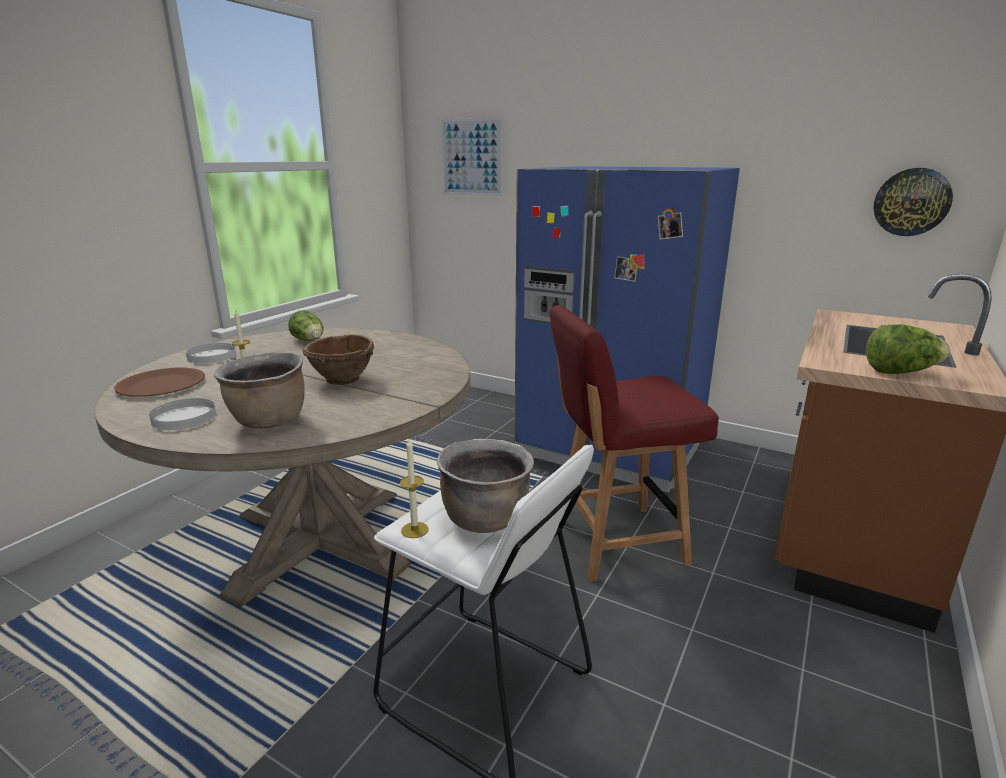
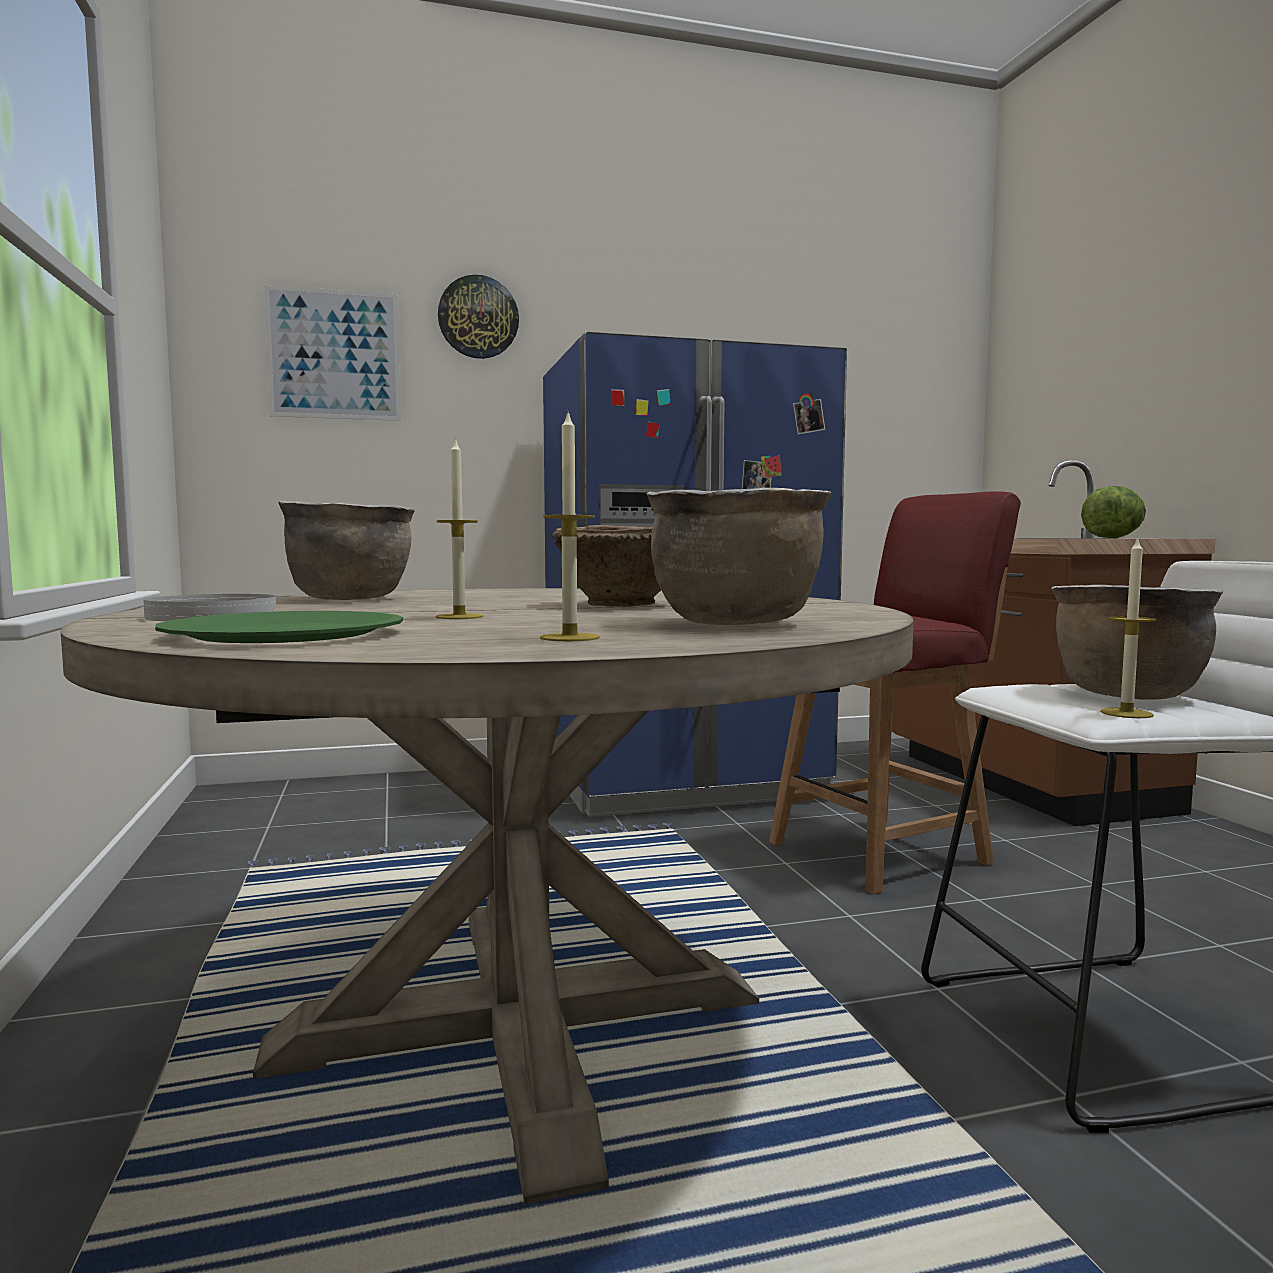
camera: 45 degrees left, 15 degrees down
(161, 385) = (285, 633): brown plate -> green plate
(183, 417) = (569, 638): white plate -> candle
(309, 341) = (351, 598): lettuce -> brown cooking pot
(615, 541) = (882, 852): red chair -> red chair turned 150 degrees counterclockwise
(911, 202) = (913, 429): wall clock -> wall clock (478, 317)

